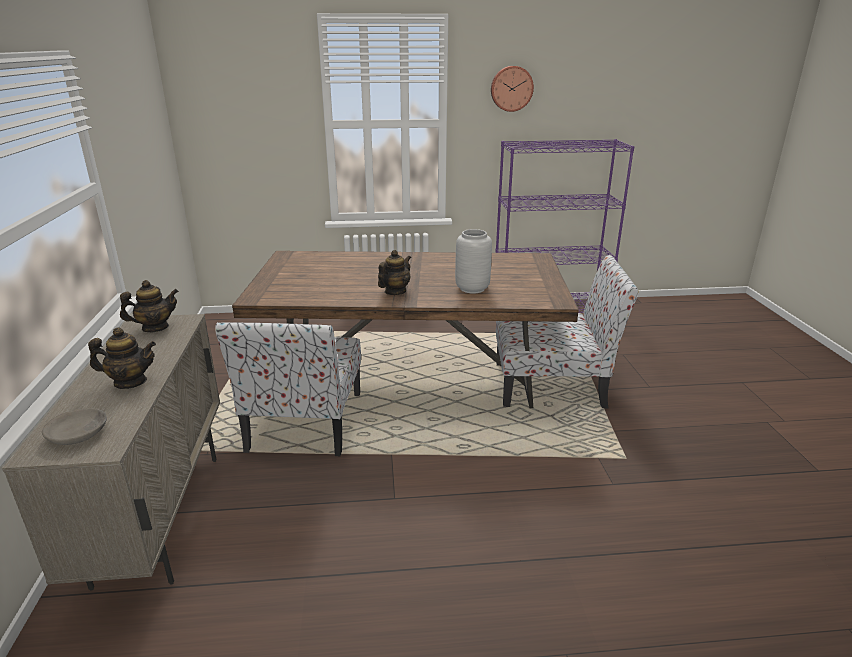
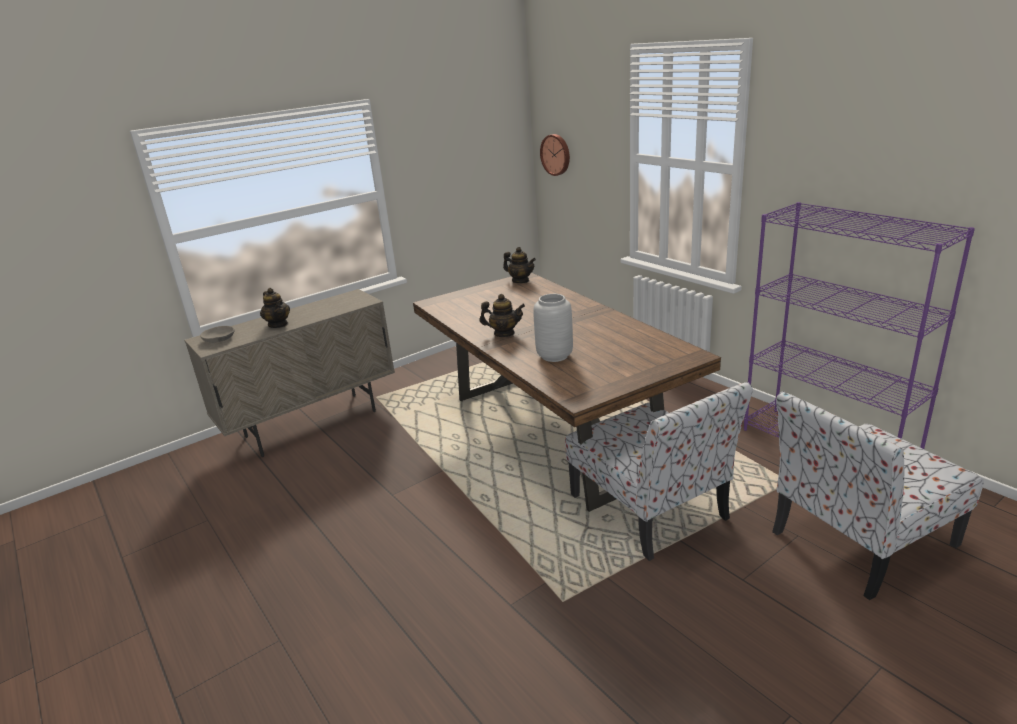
camera: 60 degrees right, 0 degrees up
(155, 328) = (349, 300): teapot -> teapot (520, 281)
(304, 423) = (445, 419): chair -> chair (860, 540)
(511, 88) = (821, 134): wall clock -> wall clock (556, 154)

